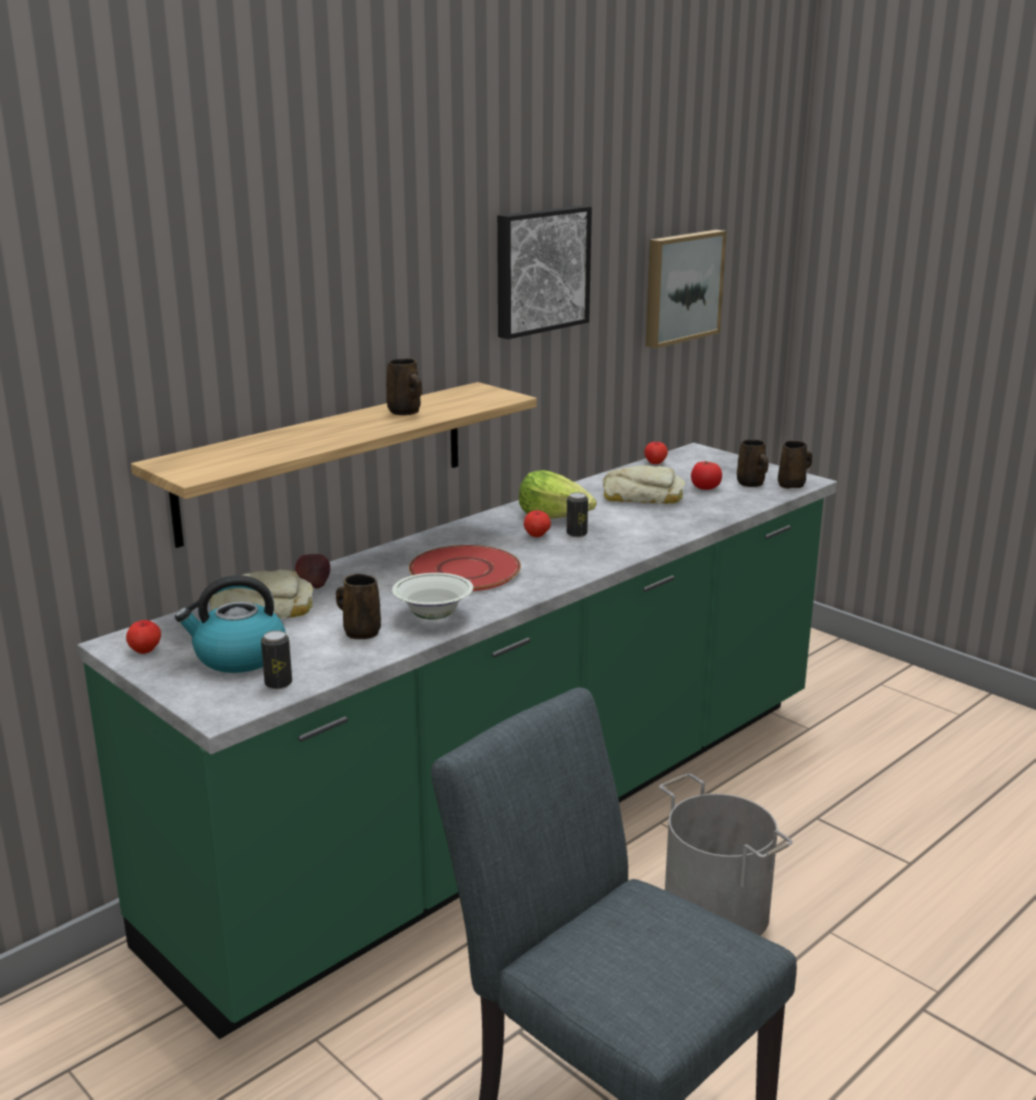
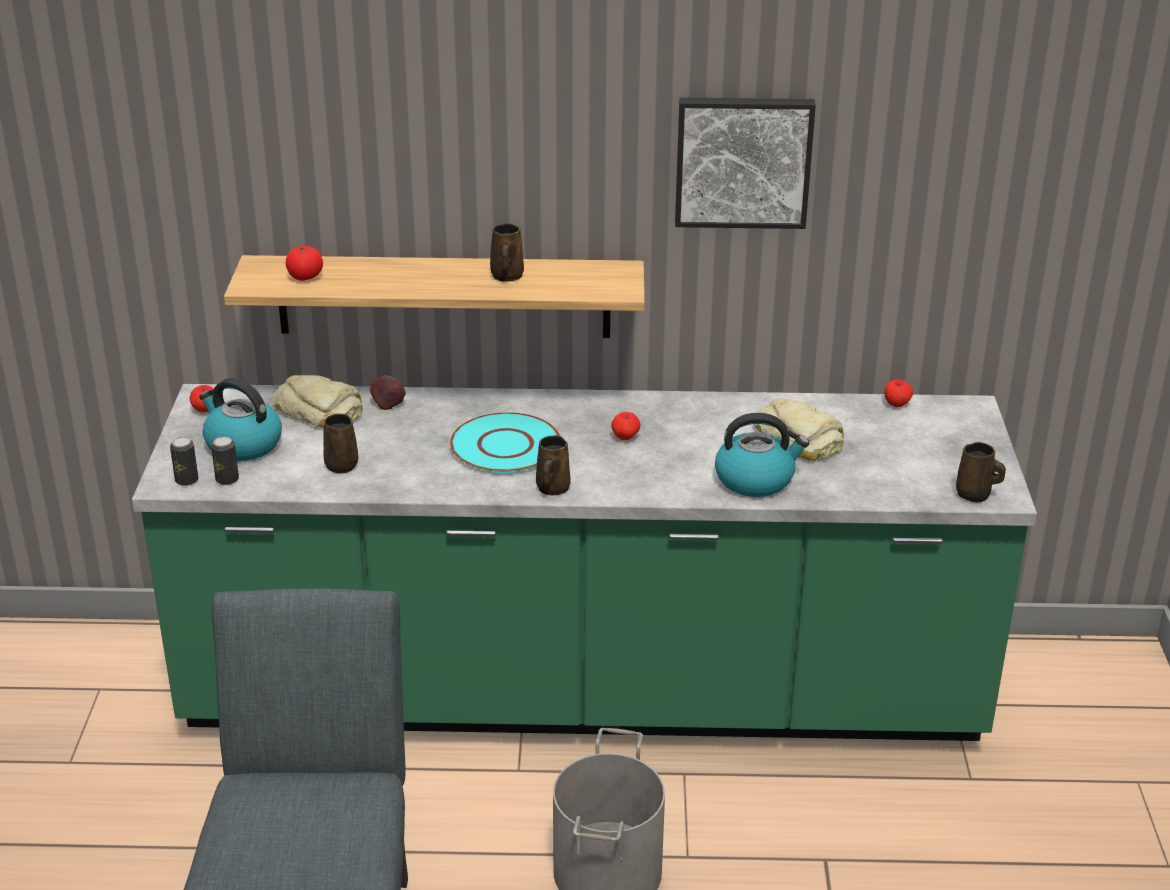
camera: 45 degrees right, 10 degrees up
(433, 616) = (408, 476): white bowl -> none
(464, 571) = (504, 446): red plate -> turquoise plate
(555, 516) = (679, 424): lettuce -> none
(576, 534) = (659, 452): can -> can (186, 480)
(666, 523) = (756, 479): none -> kettle
(681, 287) = (992, 210): picture -> none
(705, 487) = (880, 457): tomato -> tomato (305, 277)
(751, 484) = (934, 474): brown mug -> brown mug (552, 489)

